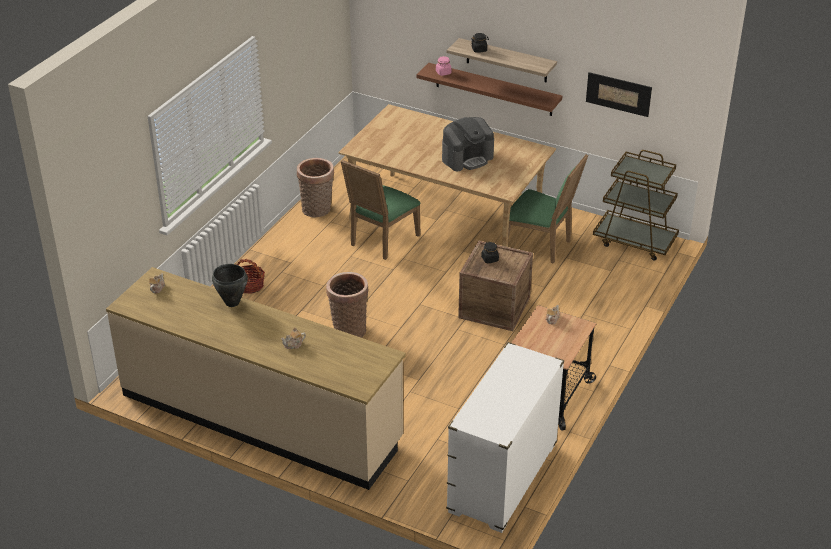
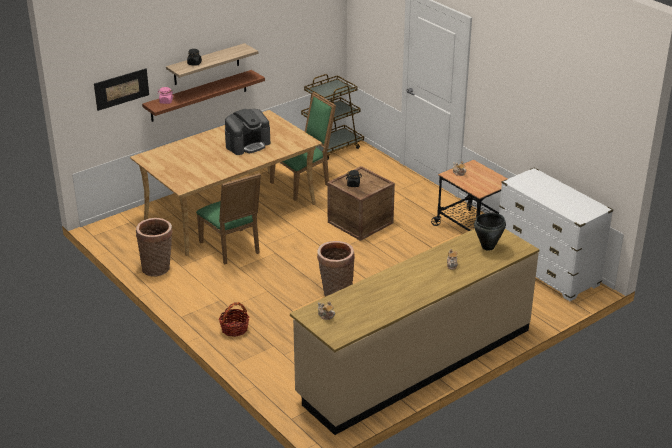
camera: 65 degrees left, 5 degrees down
(232, 303) = (376, 281): black cooking pot -> black cooking pot (488, 247)
(467, 158) = (248, 144): coffee machine -> coffee machine turned 60 degrees clockwise
(618, 94) = (290, 45): picture -> picture (121, 89)

